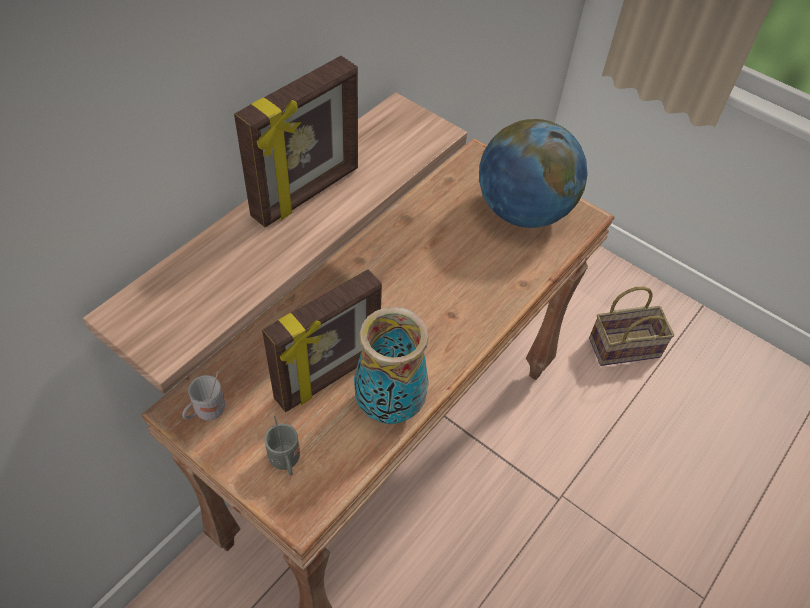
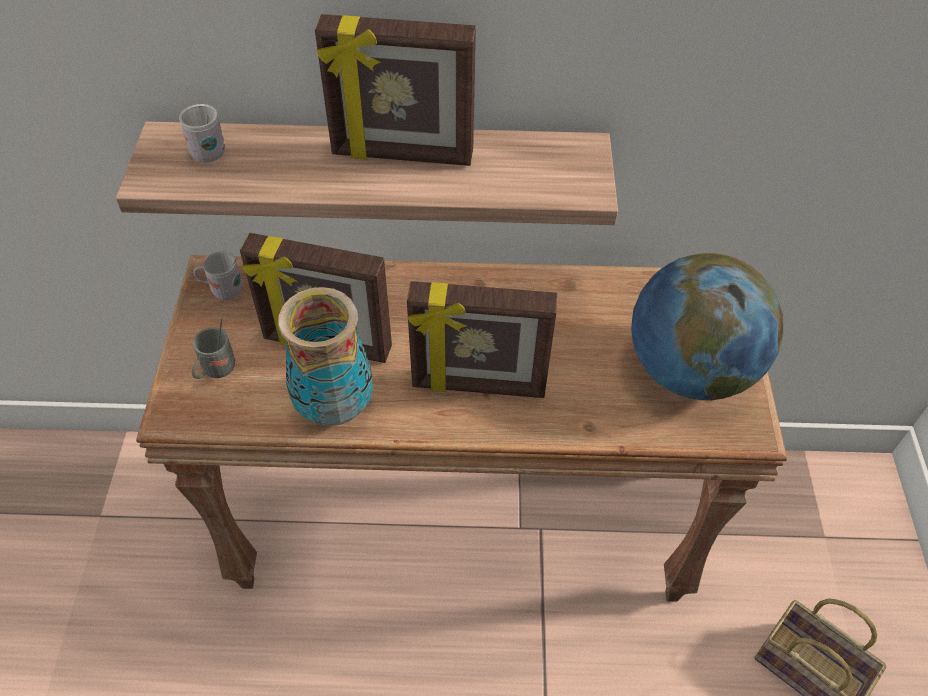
camera: 55 degrees right, 0 degrees up
(171, 297) = (205, 151): none -> white mug
(444, 316) = (478, 386): none -> picture frame

